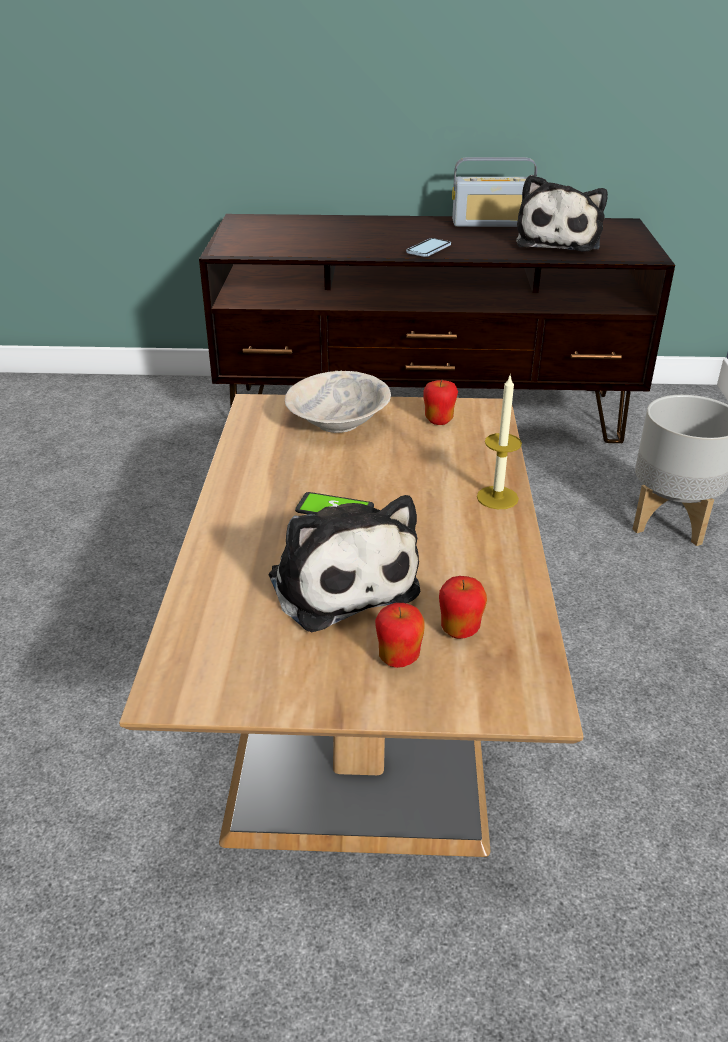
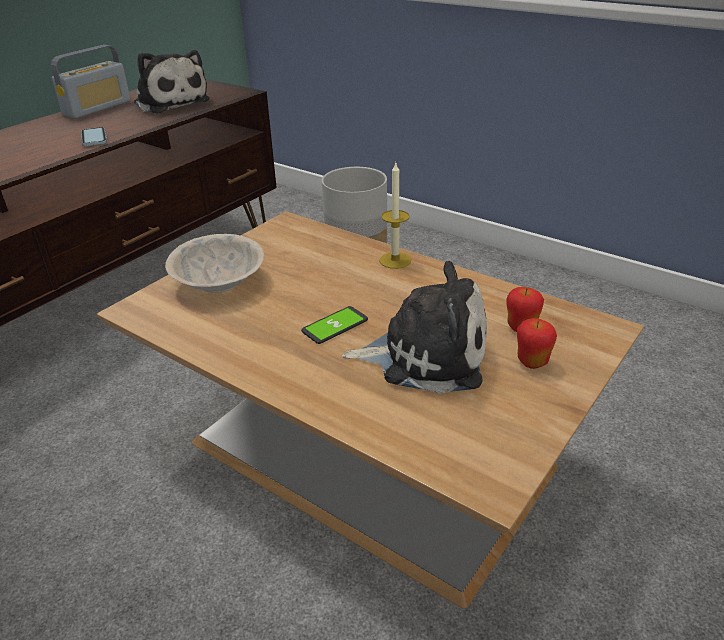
camera: 55 degrees left, 0 degrees up
(439, 420) = (276, 244): apple -> none

